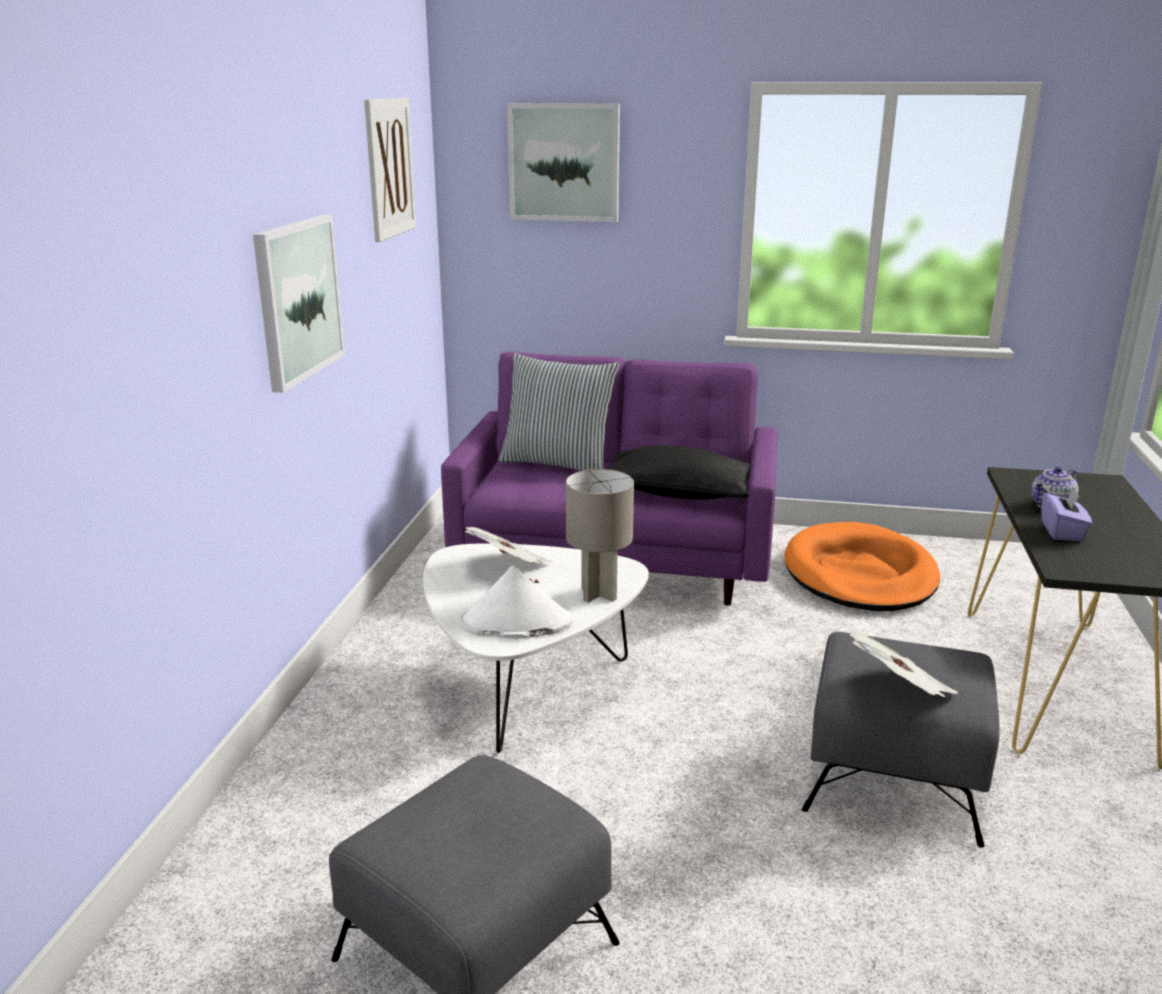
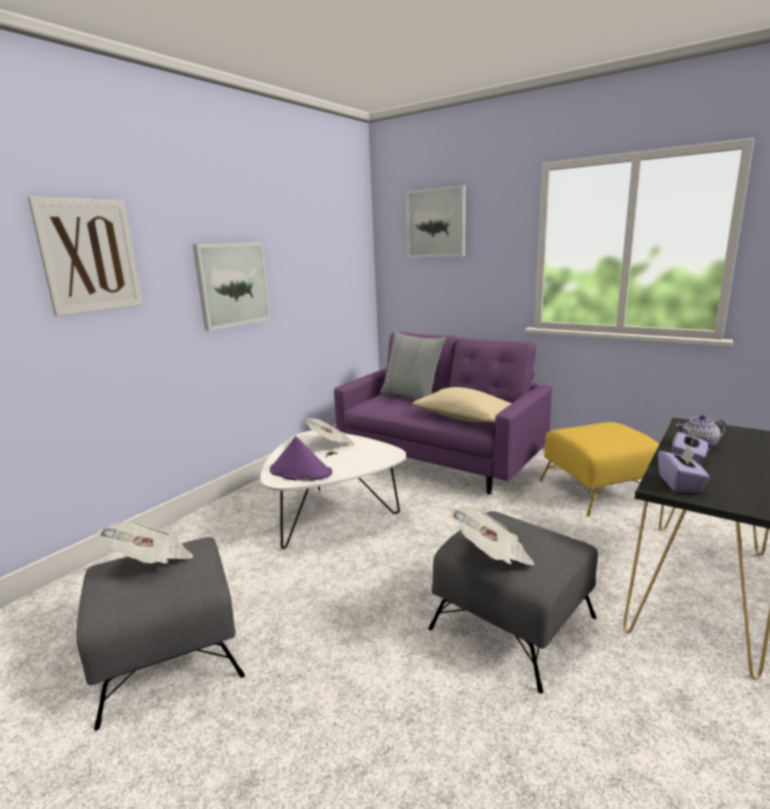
camera: 25 degrees right, 5 degrees down
(390, 168) = (326, 225): picture -> picture (89, 256)
(451, 811) = (152, 561): none -> newspaper
(516, 622) = (300, 472): white hat -> purple hat
(599, 594) = (361, 465): grey table lamp -> none
(678, 493) = (464, 418): black pillow -> beige pillow
(859, 574) = (595, 490): orange dog bed -> yellow ottoman
(1080, 561) = (680, 484): none -> purple tissue box

